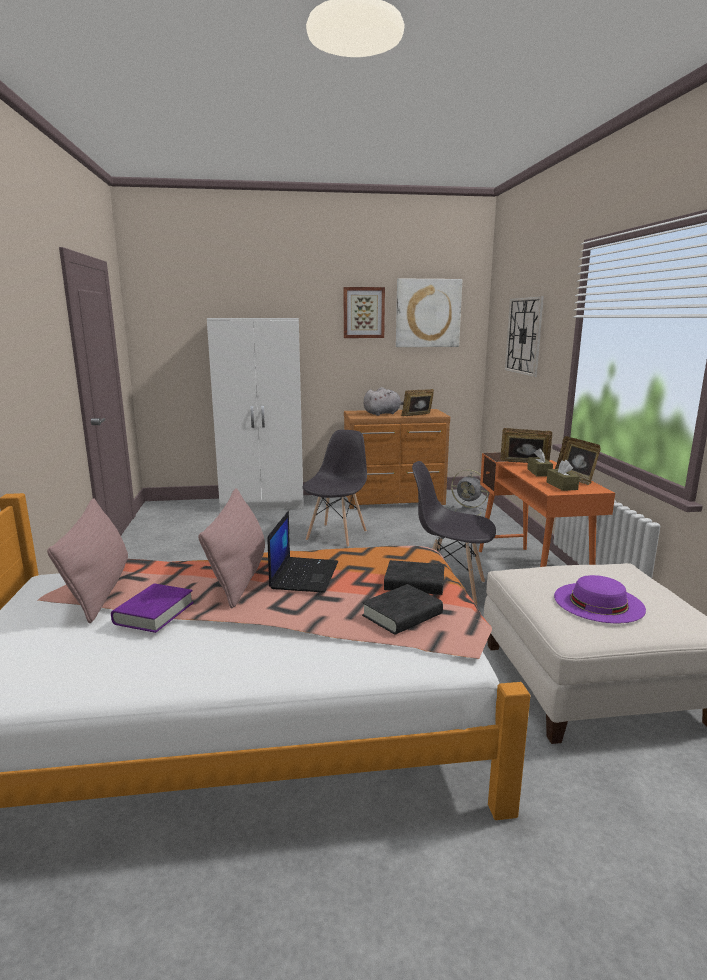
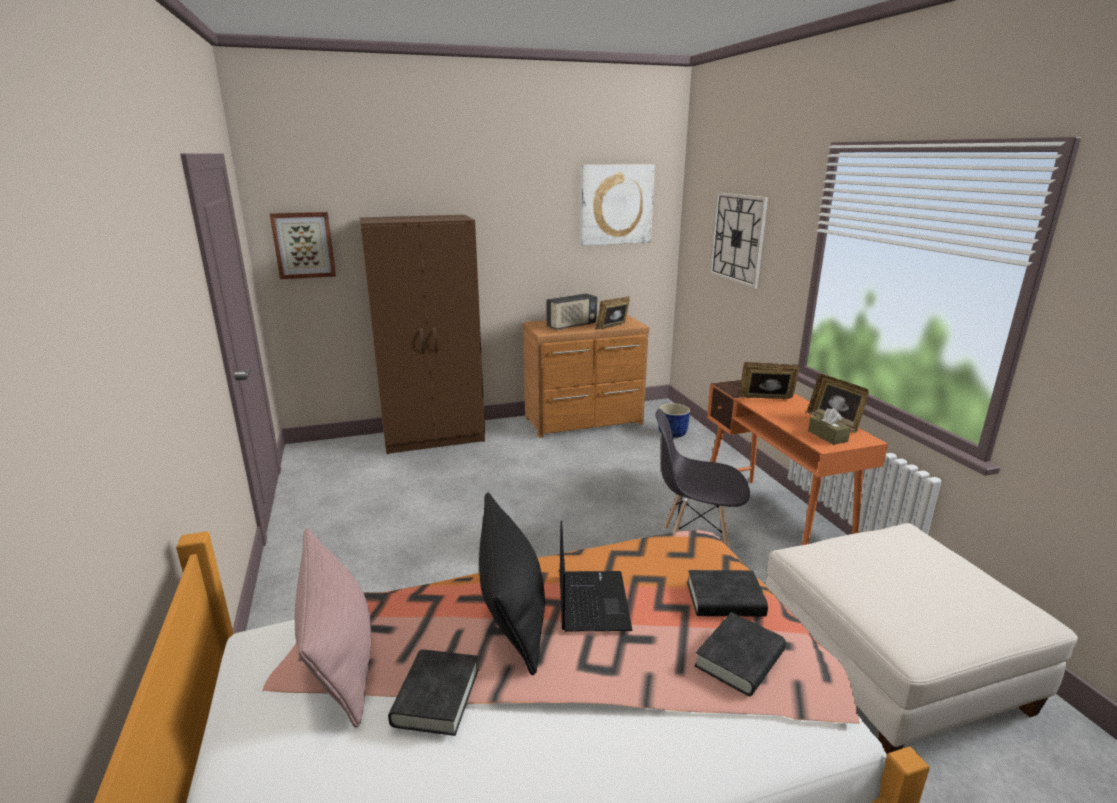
camera: 10 degrees left, 5 degrees up
(154, 613) = (436, 697): purple book -> black book
(239, 575) = (512, 610): pink pillow -> black pillow
(263, 504) = (435, 437): white wardrobe -> brown wardrobe
(337, 535) = (539, 479): grey chair -> none
(363, 312) = (543, 206): picture -> picture (304, 245)
(383, 413) = (572, 326): grey plush toy -> radio
(469, 512) = (673, 433): grey fan -> blue planter
(539, 472) = (790, 414): brown tissue box -> none
(598, 602) = (916, 594): purple hat -> none

